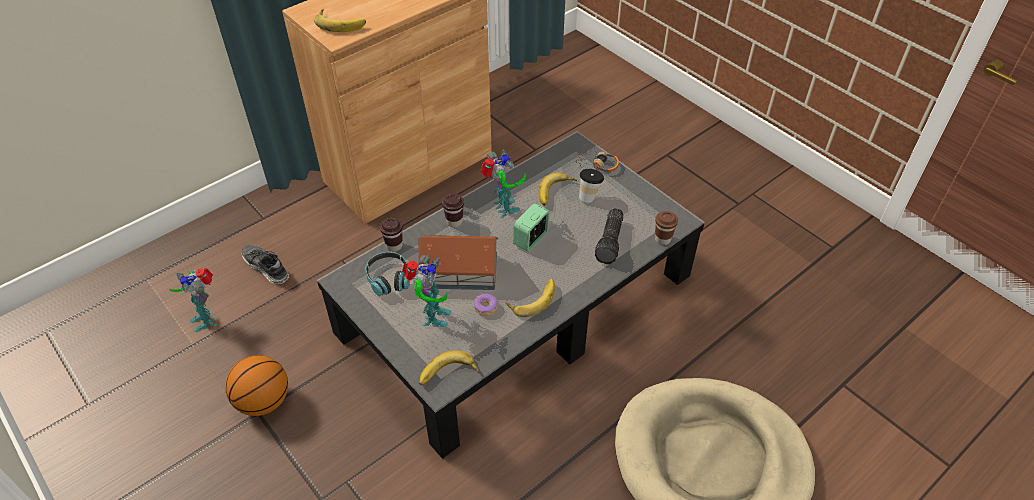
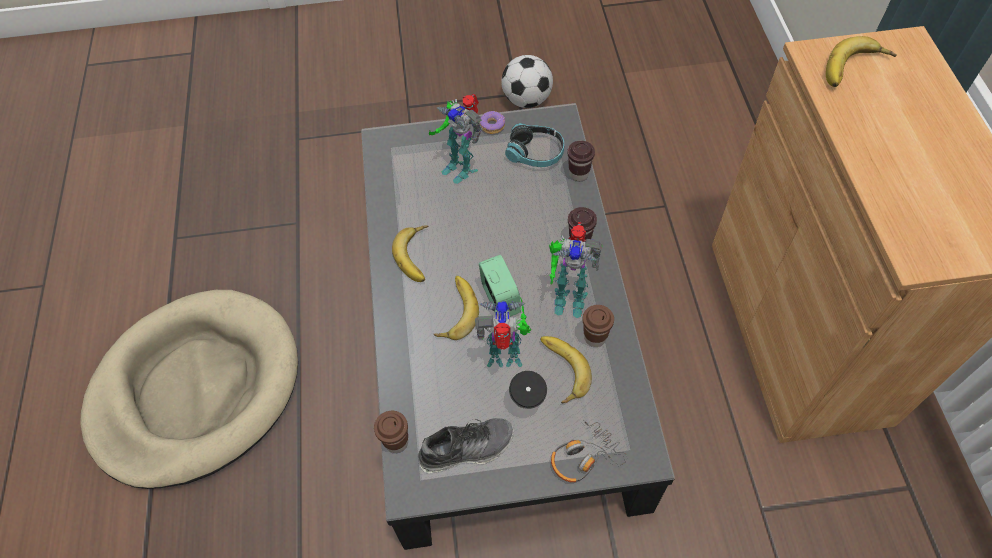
camera: 125 degrees right, 10 degrees up
(206, 318) = (649, 87): toy robot -> toy robot (506, 358)
(264, 401) = (526, 100): basketball -> football
(266, 267) = (692, 144): shoe -> shoe (466, 448)
(448, 375) = (387, 151): banana -> banana (454, 311)
(460, 271) = (501, 213): toy house -> none
(485, 307) = (438, 212): donut -> donut (492, 125)
(521, 187) = (595, 337): none -> brown cup
(611, 242) = (435, 379): flashlight -> none

